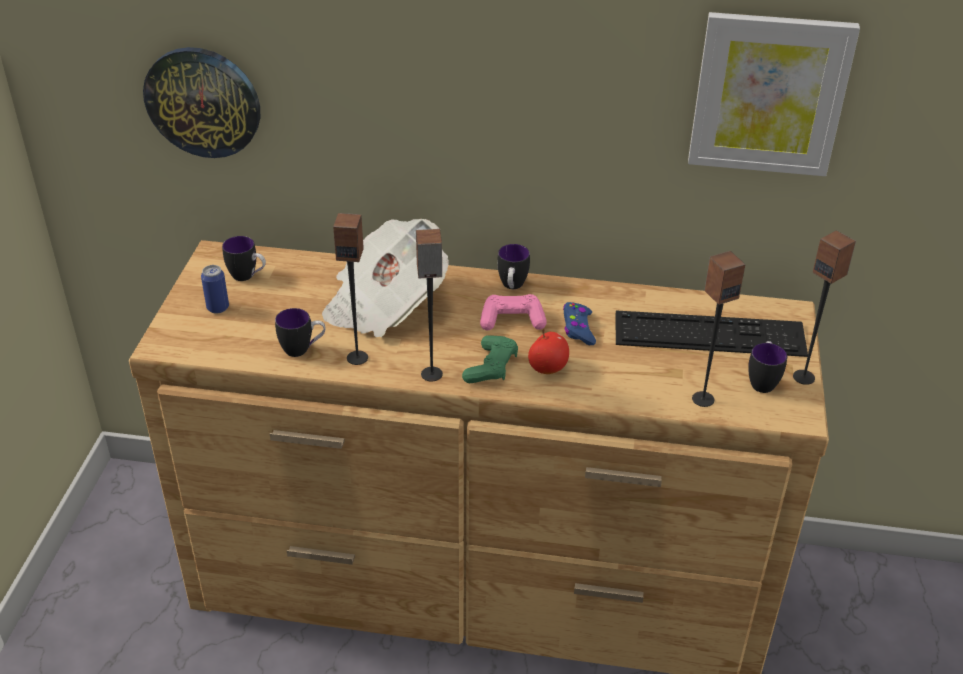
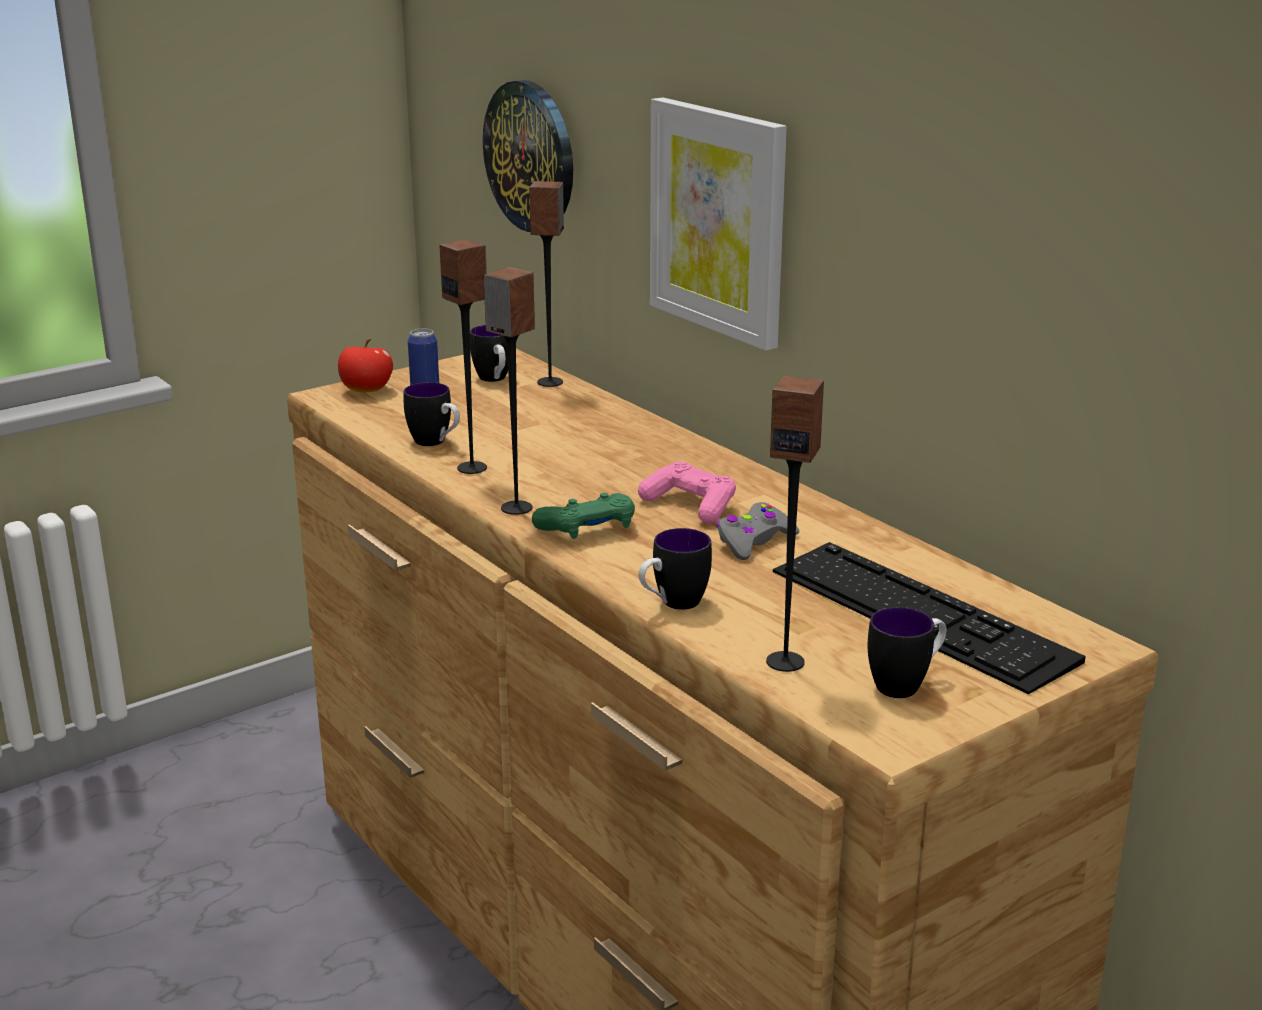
camera: 45 degrees right, 15 degrees down
(384, 304) = (580, 443): newspaper -> none
(512, 287) = (746, 482): mug -> mug (672, 605)
(548, 368) = (649, 555): apple -> apple (366, 391)
(578, 329) = (754, 541): blue game controller -> grey game controller
(769, 94) = (1103, 219): picture -> picture (719, 220)
(804, 377) = (979, 709): speaker -> speaker (550, 382)

